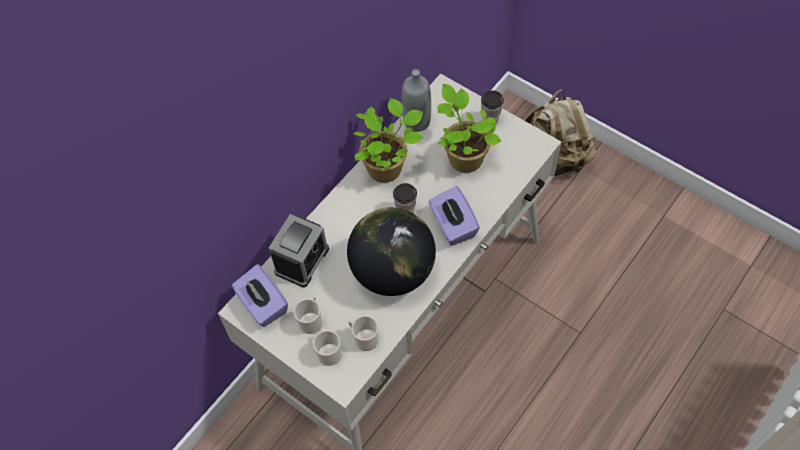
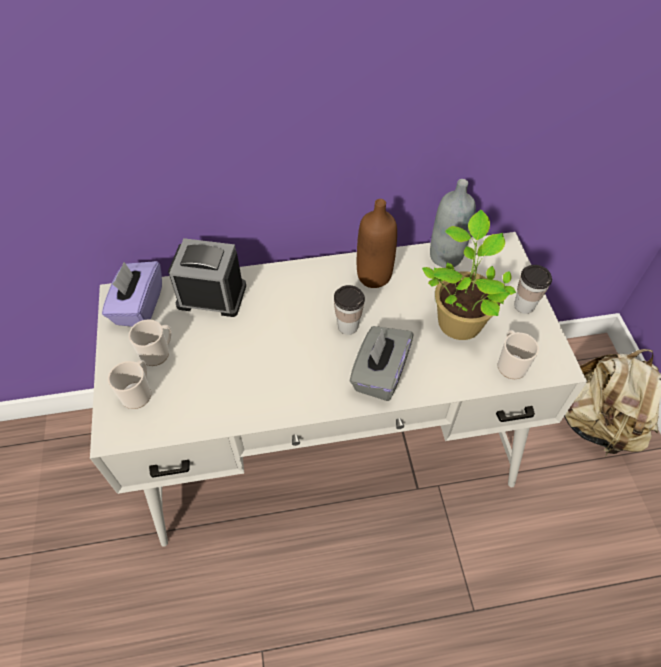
camera: 40 degrees right, 5 degrees down
(302, 260) = (211, 296): alarm clock -> alarm clock turned 150 degrees counterclockwise
(364, 338) = (180, 408): mug -> mug (510, 364)
(387, 168) = (374, 276): potted plant -> brown bottle
(393, 271) = (275, 369): globe -> none
(452, 226) = (379, 374): purple tissue box -> grey tissue box

